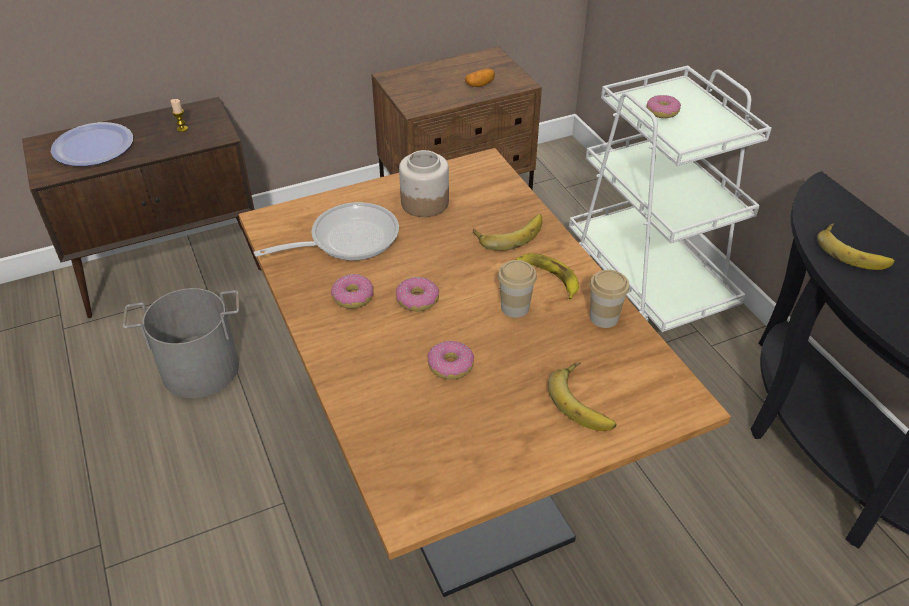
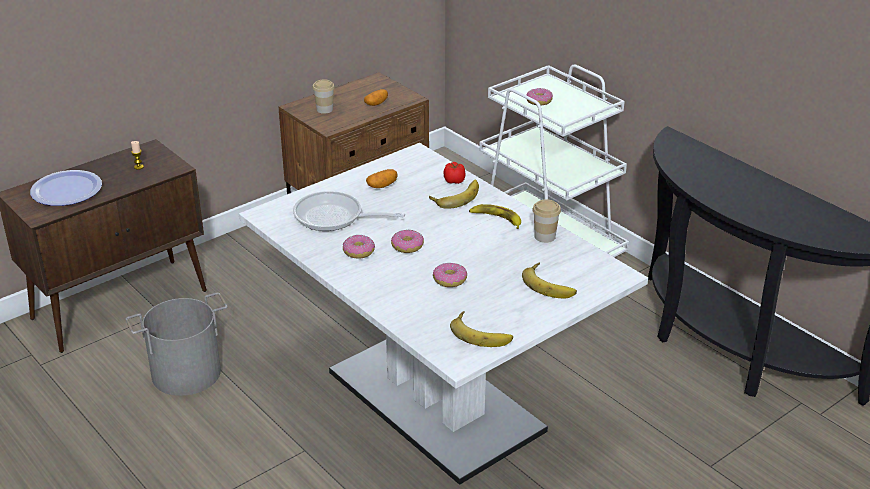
camera: 15 degrees left, 10 degrees down
(346, 239) = (334, 217): frying pan -> frying pan turned 120 degrees counterclockwise
(424, 202) = (382, 186): jar -> potato
(454, 466) = (434, 401): brown dining table -> white dining table
(515, 307) = (480, 240): cup -> cup (324, 109)
(516, 209) = (454, 180): none -> tomato
(853, 251) = (702, 172): banana -> banana (482, 333)

